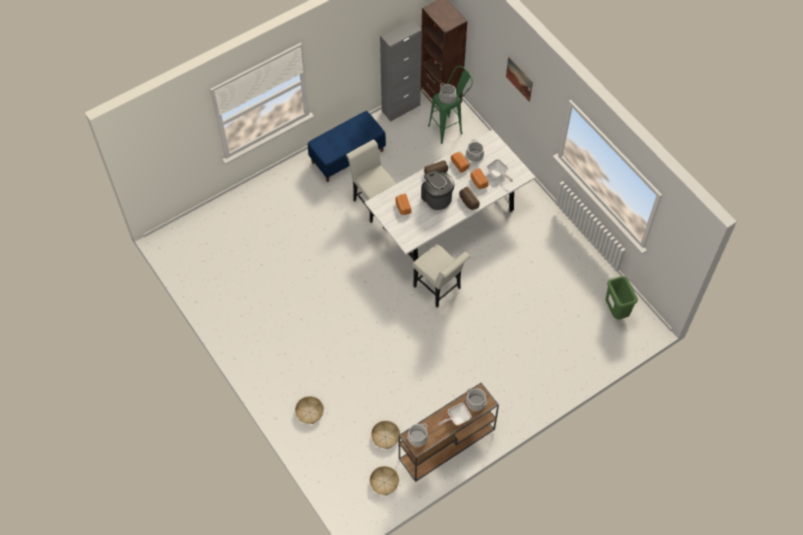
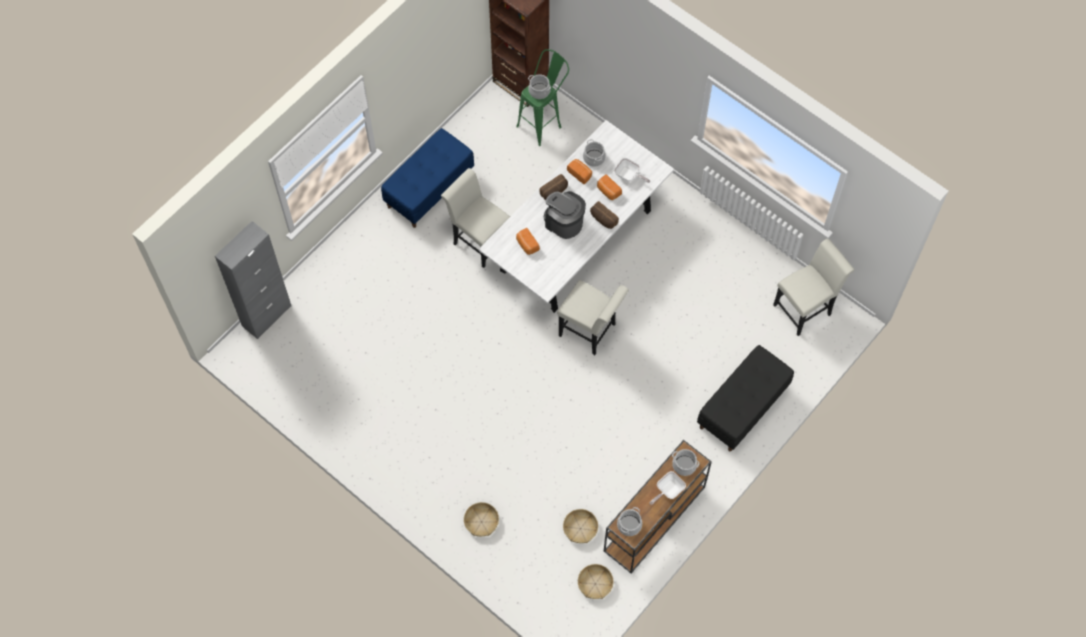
camera: 15 degrees left, 5 degrees up
(401, 108) = (476, 111): grey cabinet -> grey cabinet (266, 316)
(519, 79) = (632, 56): picture -> none
(543, 376) = (742, 408): none -> black bench
(616, 311) = (805, 308): green trash can -> white chair

